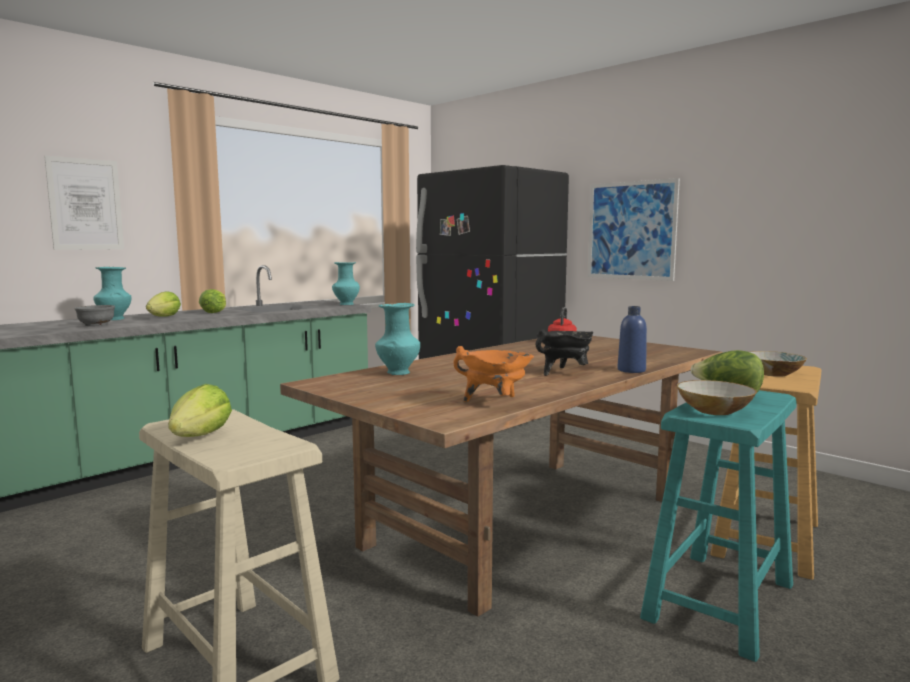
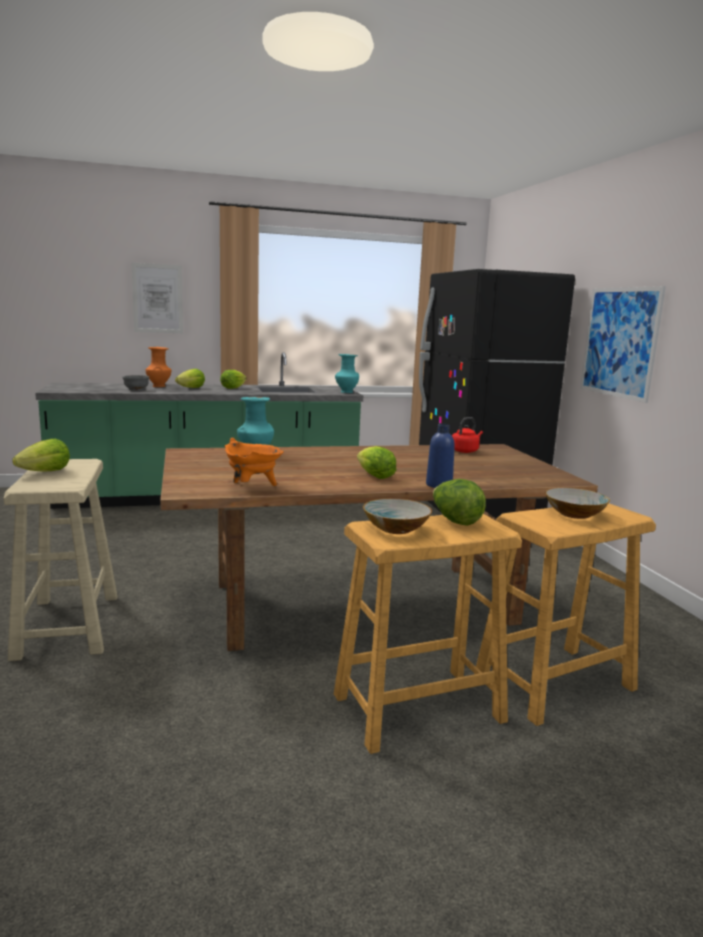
camera: 30 degrees right, 5 degrees up
(114, 319) = (158, 386): turquoise vase -> orange vase
(564, 373) = (375, 476): black cooking pot -> lettuce
(719, 602) = (417, 708): turquoise stool -> beige stool

